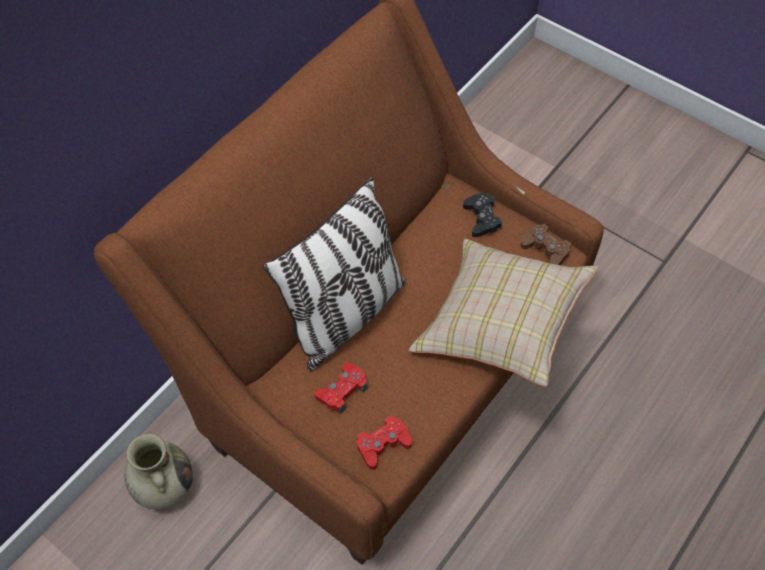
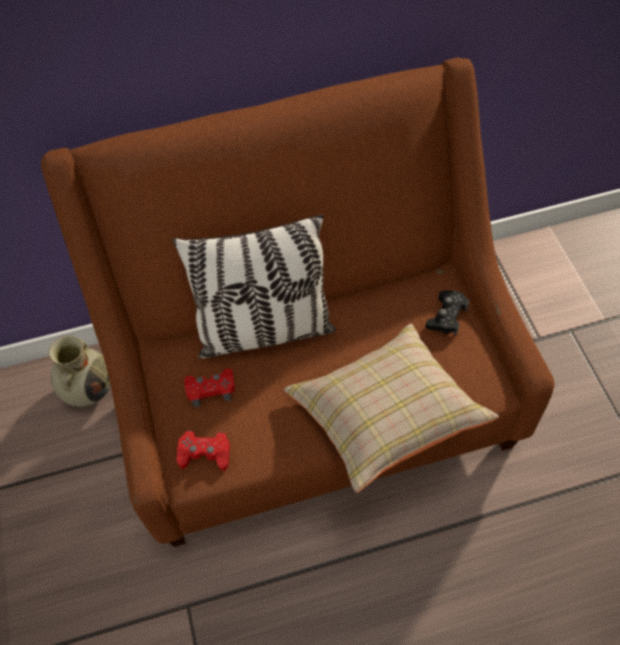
camera: 40 degrees right, 0 degrees up
(545, 250) = (483, 376): brown game controller -> none

